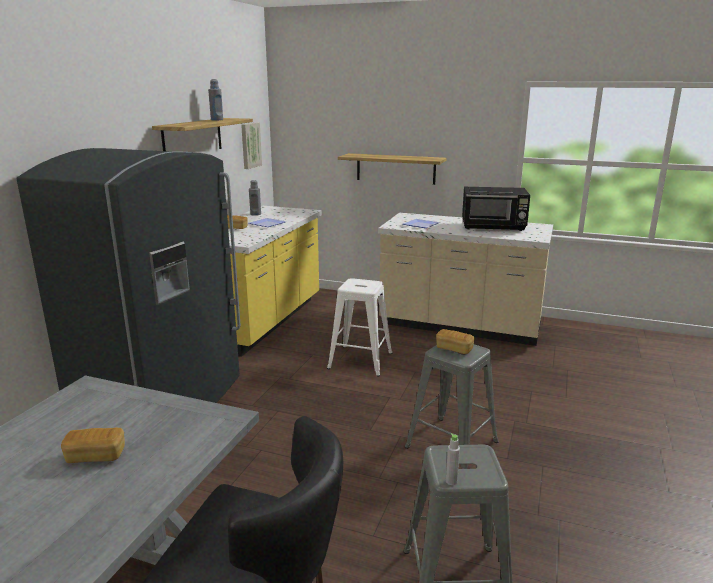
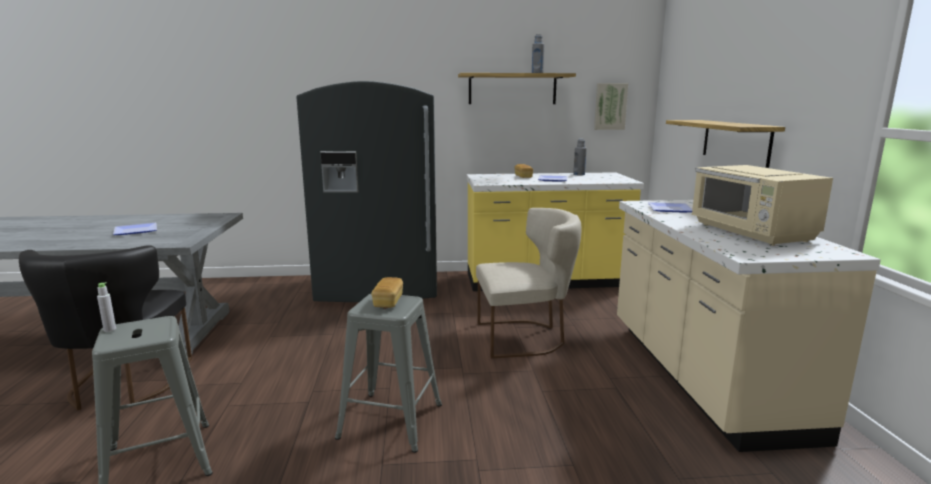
camera: 65 degrees right, 5 degrees down
(96, 456) = (137, 230): bread -> plate
(361, 360) = (525, 337): white stool -> beige chair
(493, 227) = (751, 233): black microwave -> beige microwave

